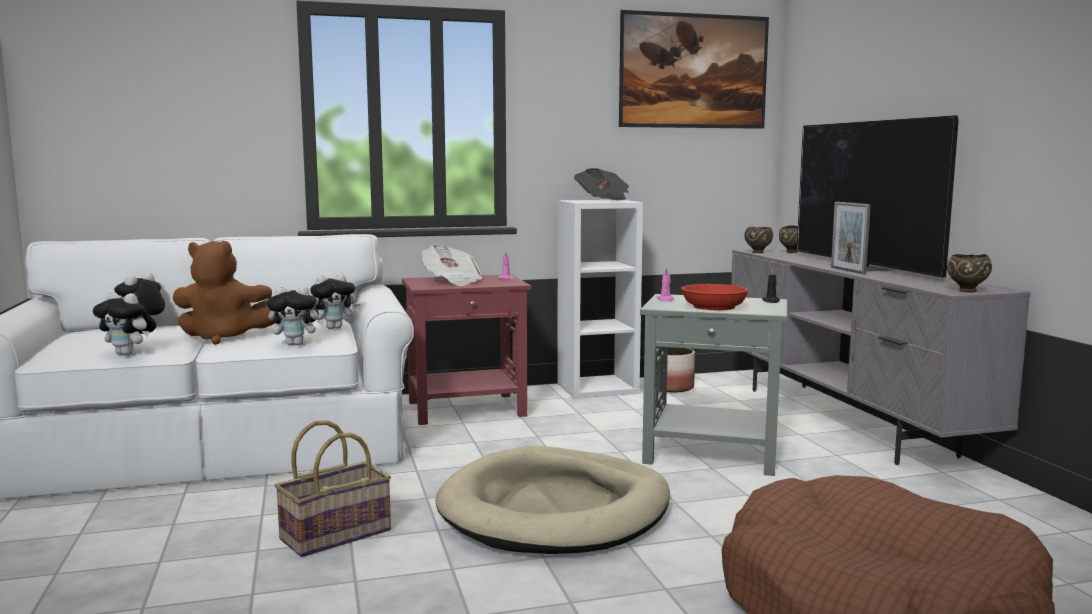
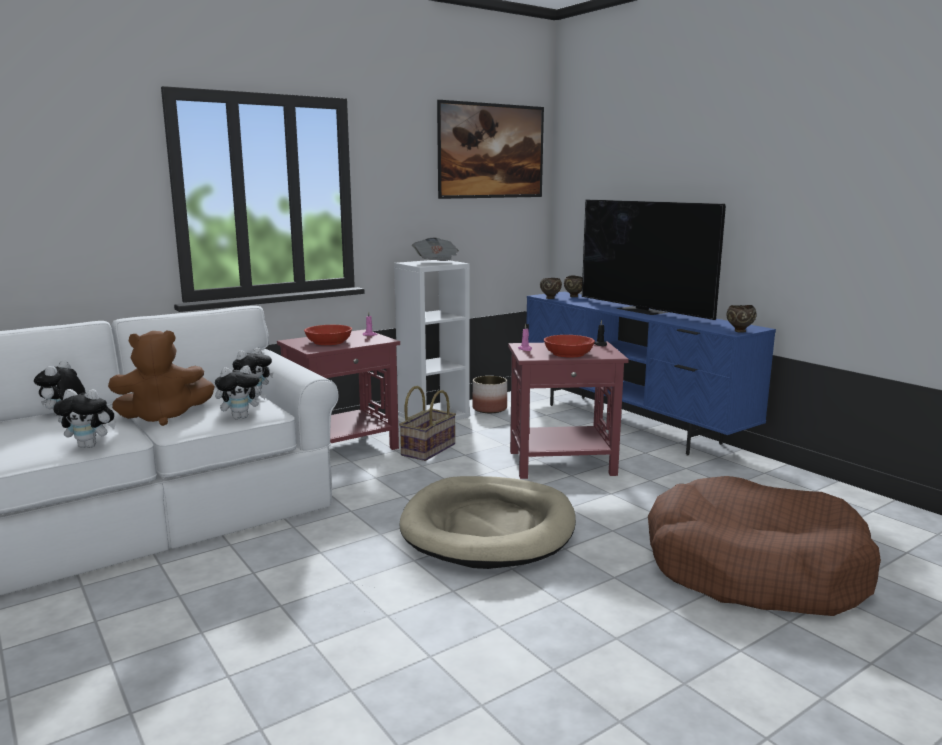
camera: 20 degrees left, 5 degrees up
(335, 534) = (334, 579): basket -> basket (428, 449)
(452, 282) = (328, 342): newspaper -> red bowl
(711, 454) = (562, 463): grey side table -> red side table
(844, 421) = (630, 423): grey tv stand -> blue tv stand
(847, 270) = (639, 315): picture frame -> none

